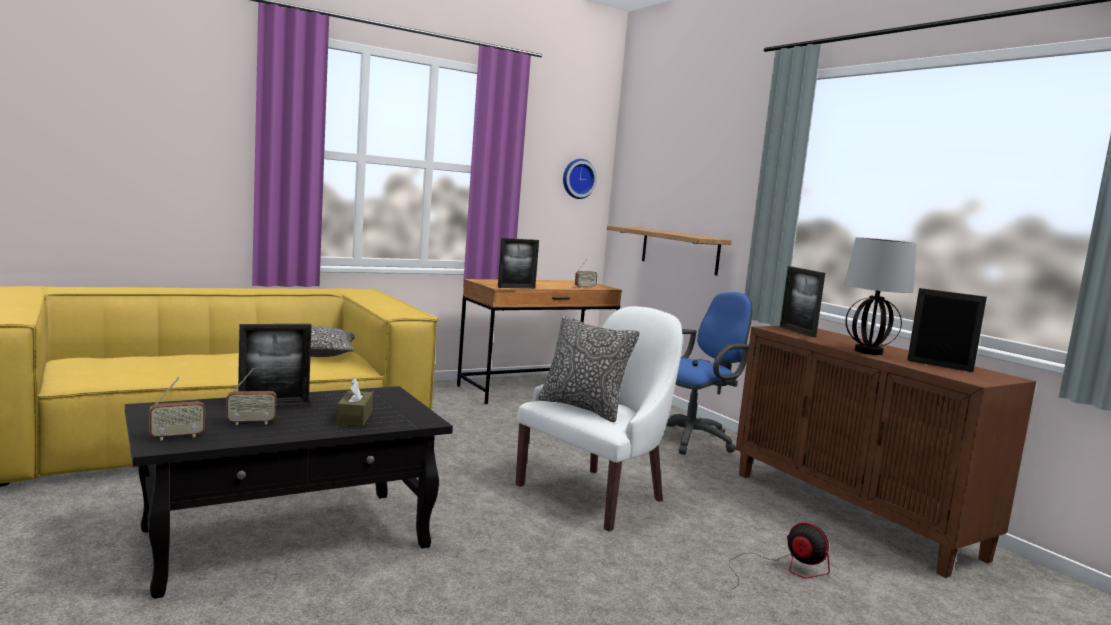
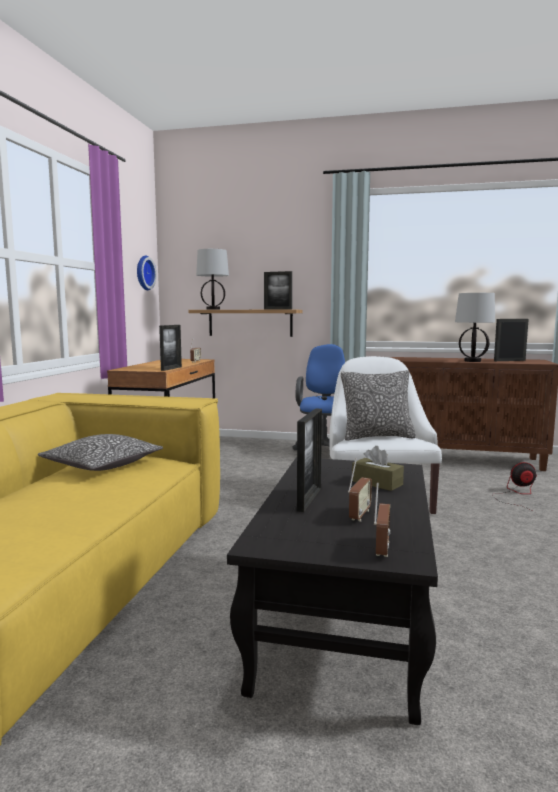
camera: 45 degrees left, 0 degrees up
(634, 228) = (213, 309): none -> table lamp
(797, 331) = (411, 359): picture frame -> picture frame (277, 309)

